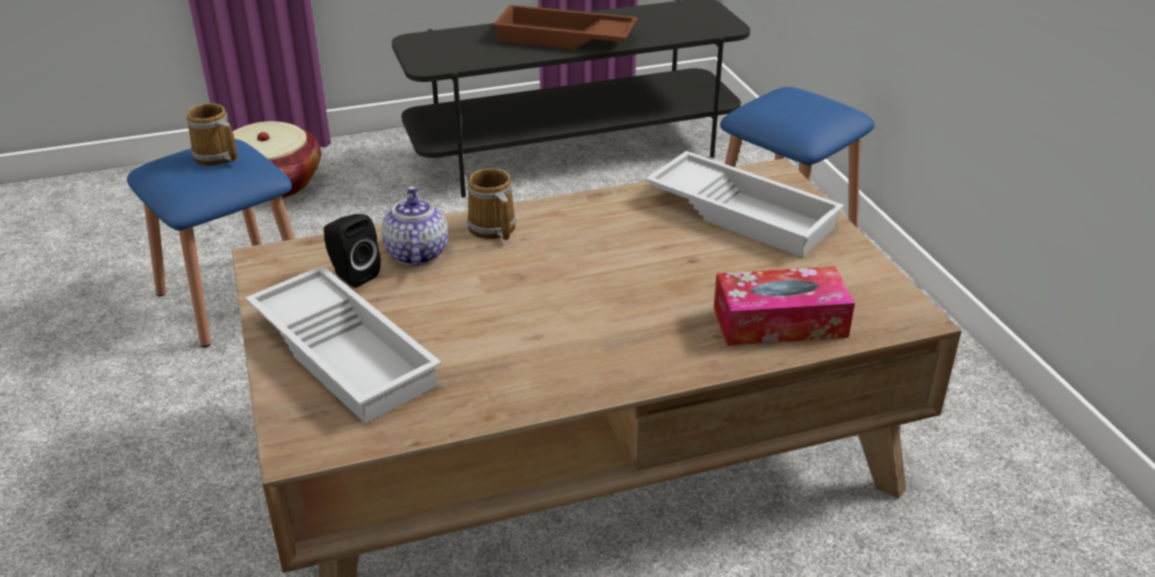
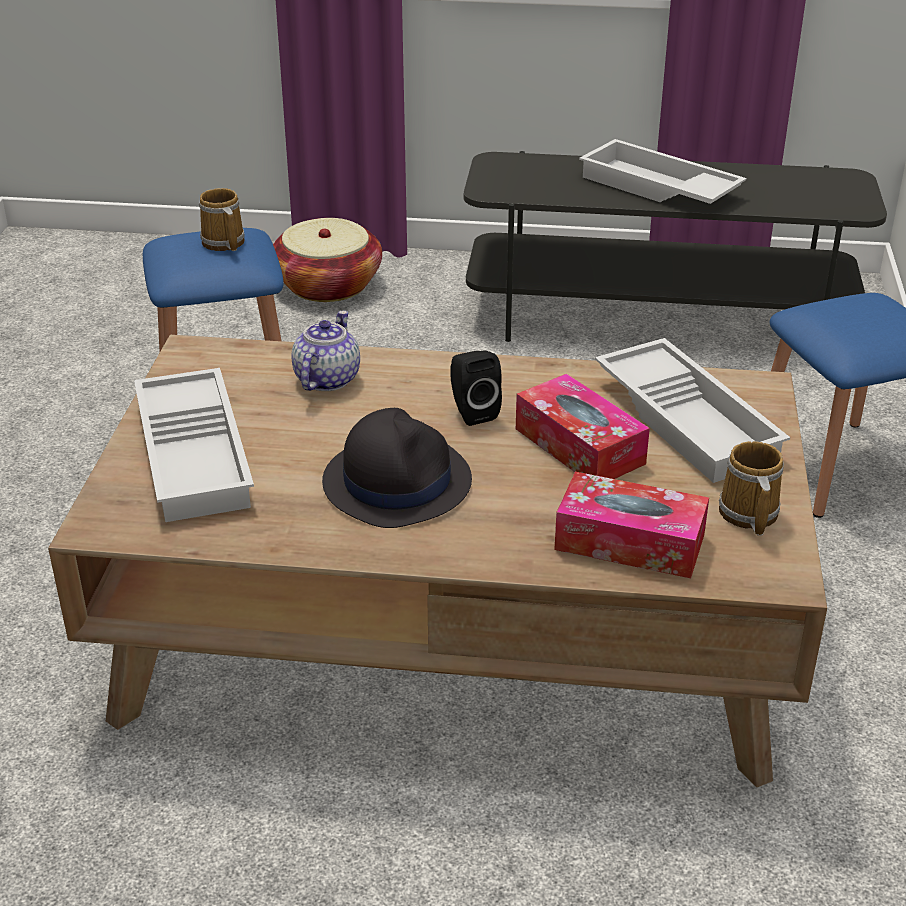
camera: 25 degrees right, 0 degrees up
(352, 275) = (254, 385): black speaker -> black speaker (472, 412)
(491, 229) = (415, 373): mug -> mug (747, 514)
(550, 325) = (397, 481): none -> black hat
(564, 39) = (656, 188): brown tray -> white tray
(677, 255) = (579, 446): none -> tissue box

